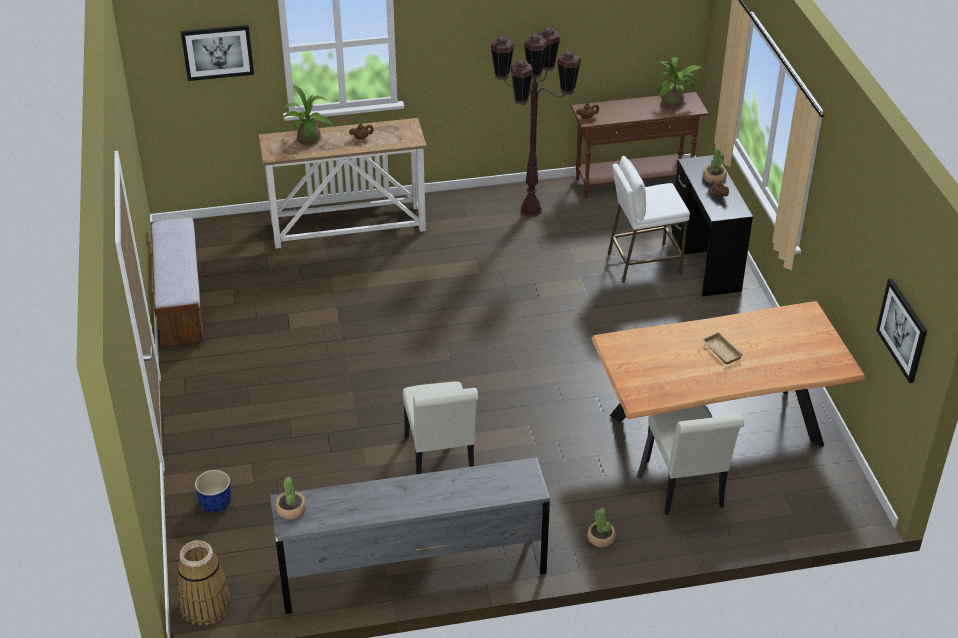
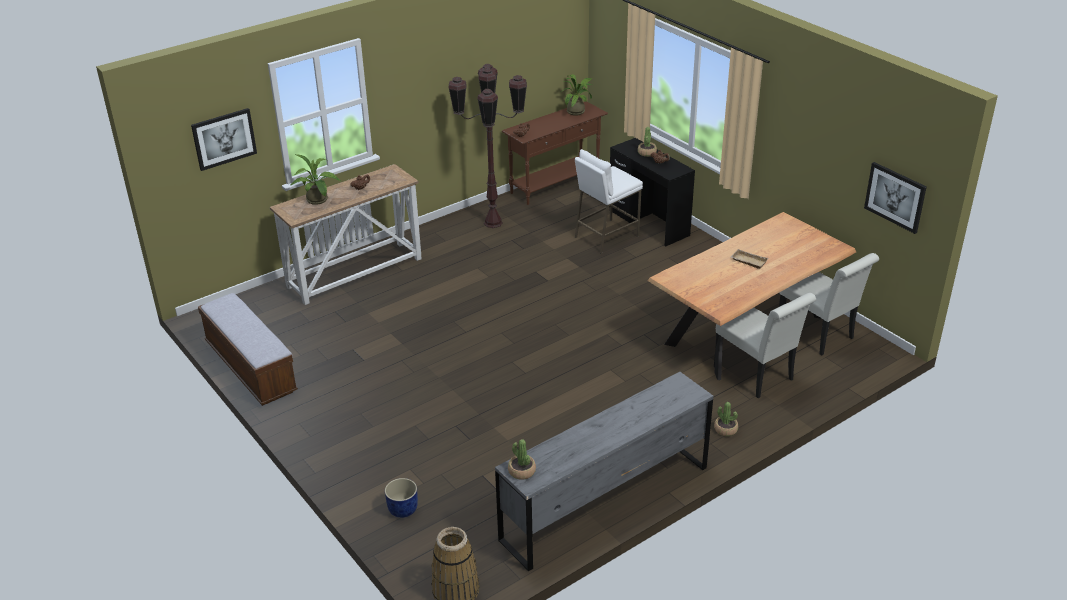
camera: 25 degrees left, 5 degrees down
(440, 463) = (564, 418): white chair -> white chair (819, 335)

